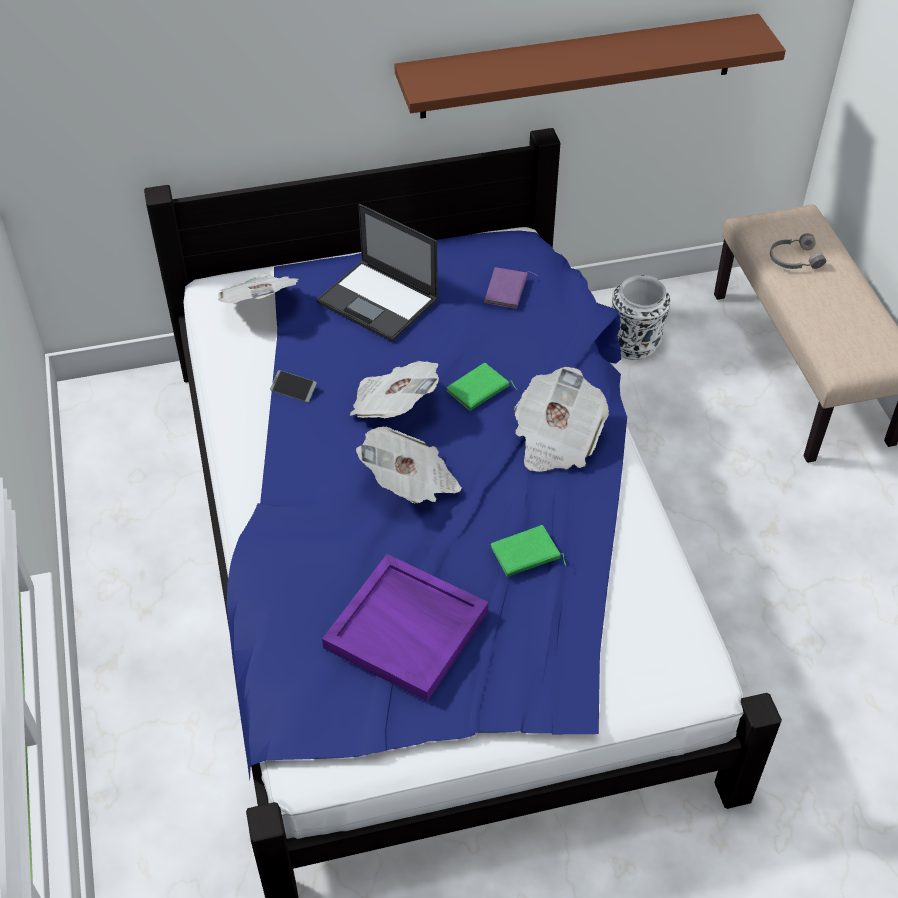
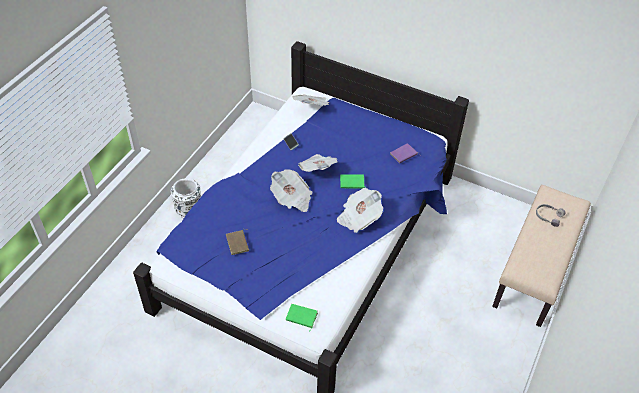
camera: 40 degrees right, 0 degrees up
(379, 301) = (353, 130): laptop -> none
(408, 629) = (238, 243): purple tray -> brown book
(526, 555) = (302, 248): green book -> green book (301, 317)
(578, 66) = (487, 77): brown shelf -> none
(634, 343) = (473, 216): white vase -> white vase (189, 210)

